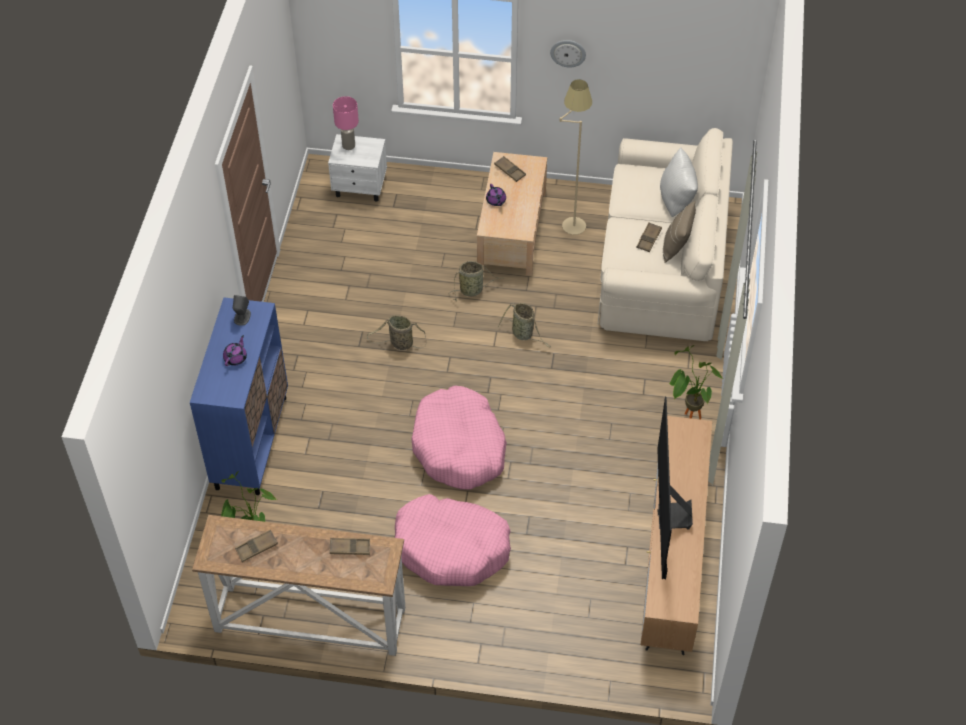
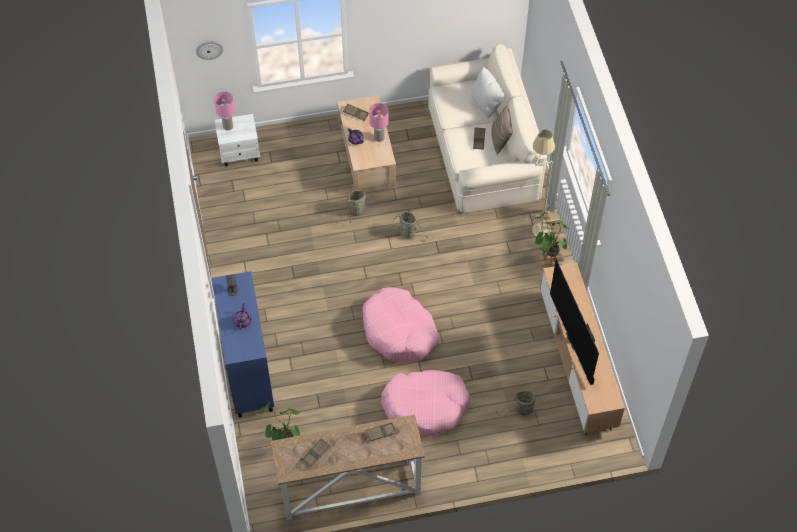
camera: 20 degrees left, 5 degrees up
(400, 343) = (323, 267): basket -> basket (522, 410)
(525, 206) = (379, 138): none -> pink table lamp
(568, 52) = (384, 18): wall clock -> wall clock (209, 49)
(571, 217) = (405, 134): beige floor lamp -> beige floor lamp (536, 223)

